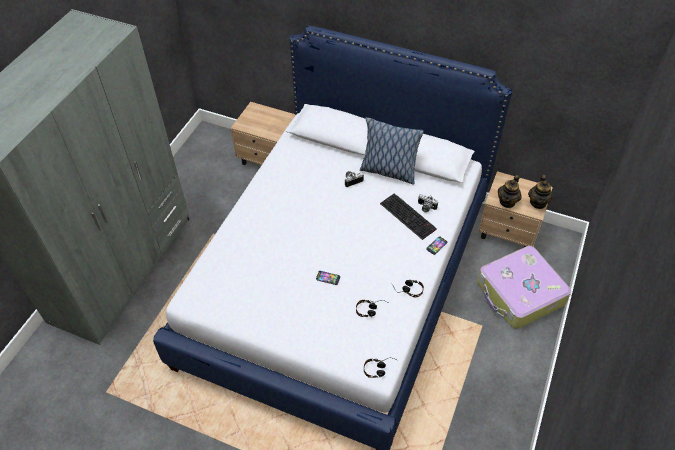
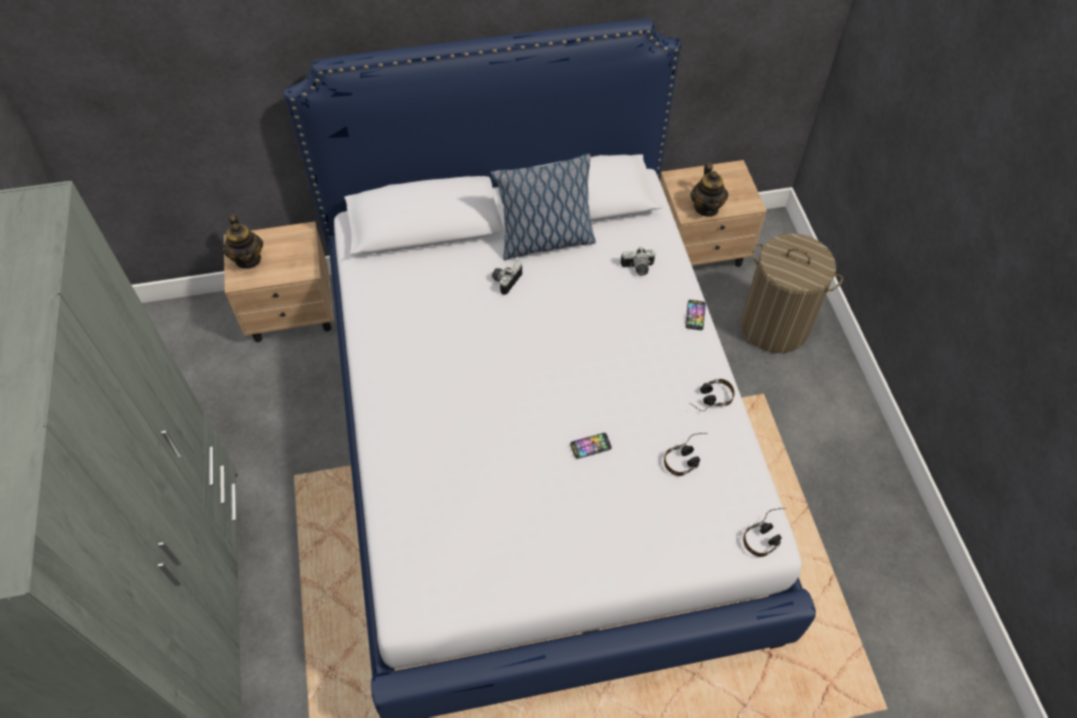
camera: 35 degrees left, 5 degrees up
(409, 216) = (626, 293): keyboard -> none
(519, 294) = (774, 326): suitcase -> laundry basket
(538, 202) = (743, 190): teapot -> teapot (248, 259)

